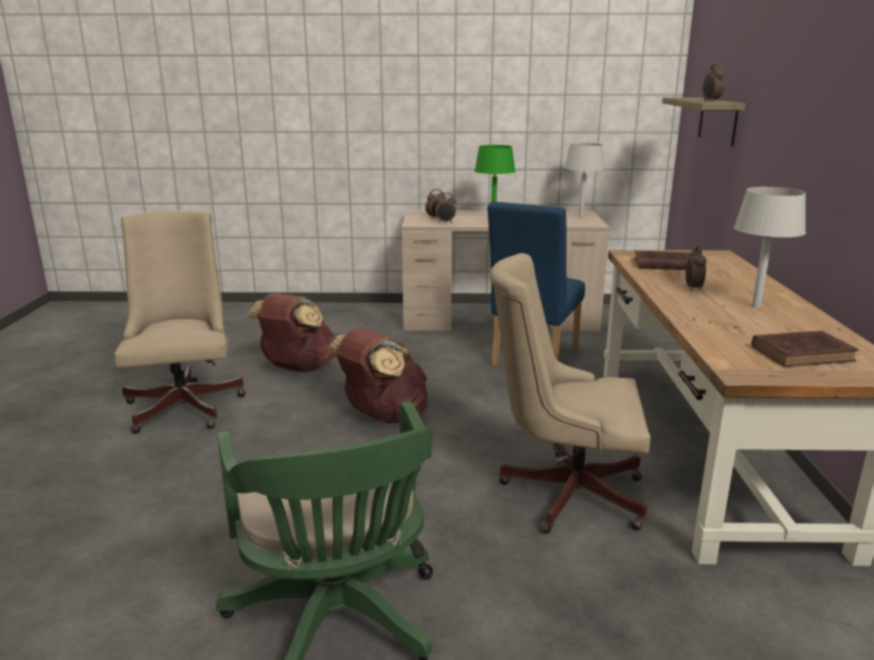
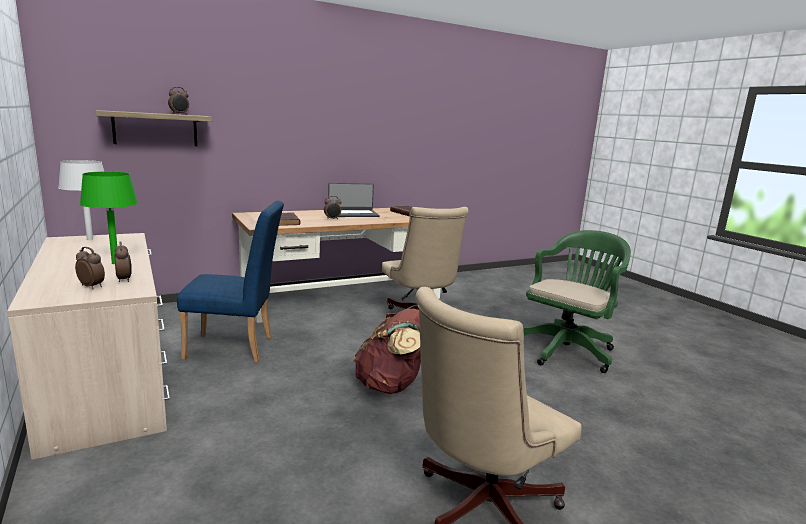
camera: 120 degrees left, 5 degrees down
(298, 368) = (331, 467): brown backpack -> none
(756, 307) = (353, 214): grey table lamp -> laptop

